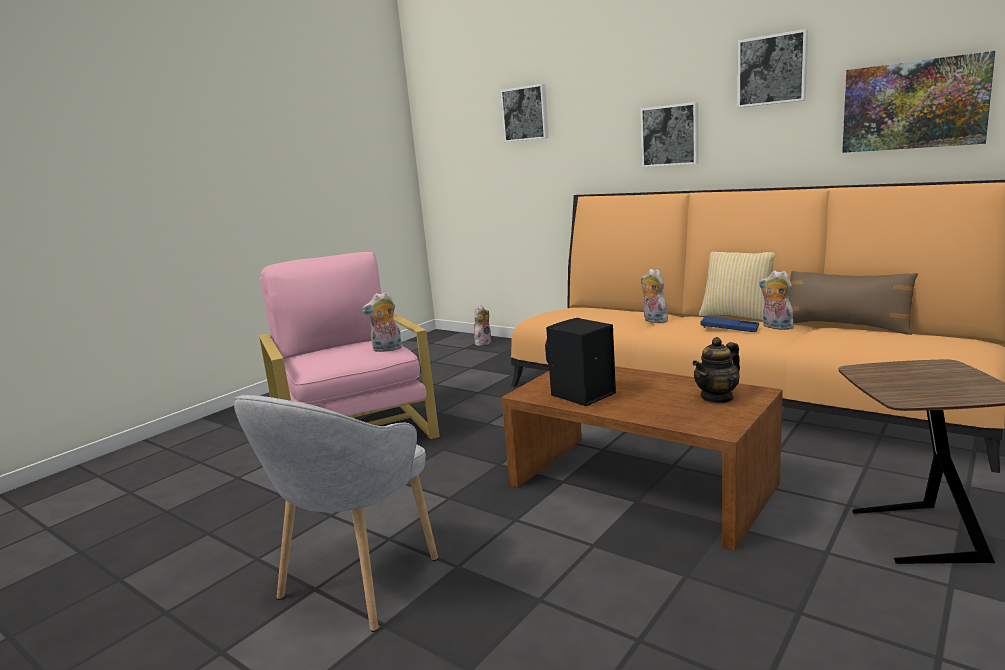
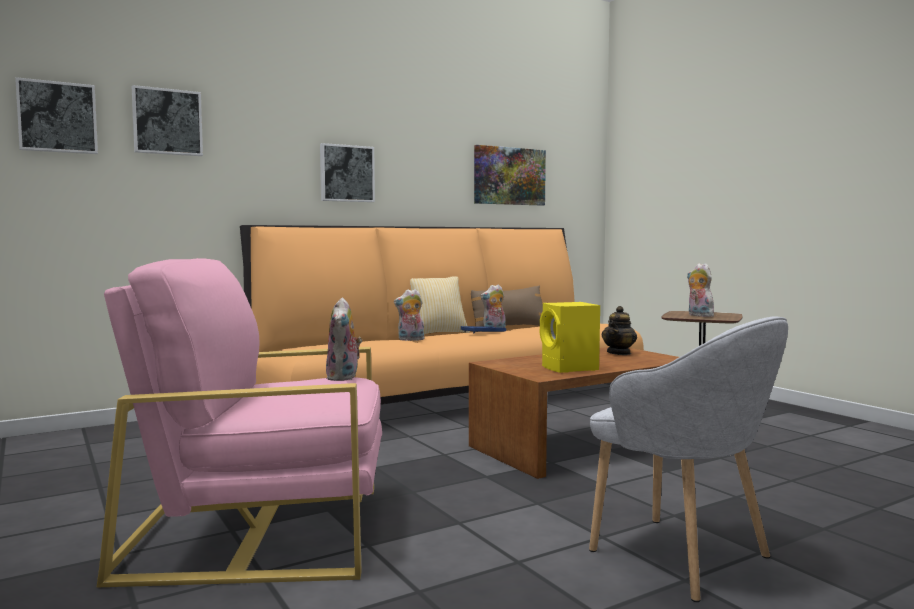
camera: 70 degrees left, 10 degrees down
(482, 343) = (96, 434): plush toy -> plush toy (698, 315)
(581, 395) = (570, 368): black speaker -> yellow speaker
(717, 397) = (619, 353): teapot -> teapot turned 45 degrees clockwise
(772, 70) = (428, 133): picture -> picture (57, 117)

